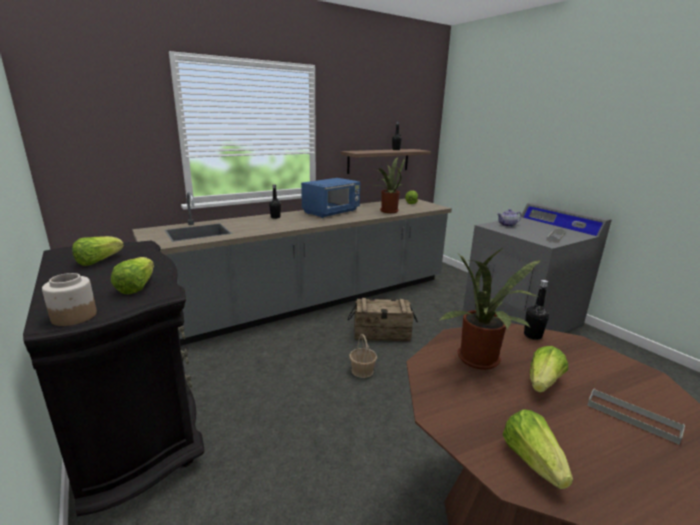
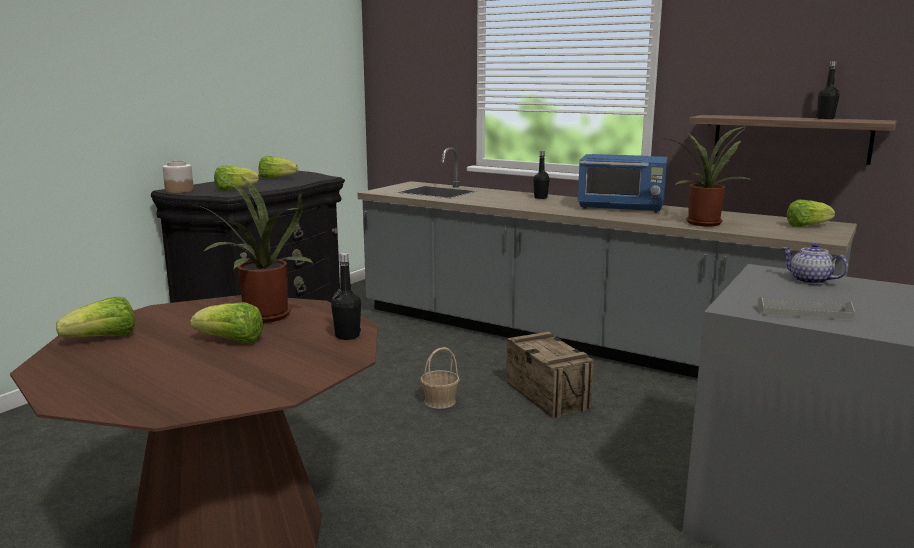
camera: 65 degrees right, 5 degrees down
(632, 417) = (180, 377): grey tray -> none

